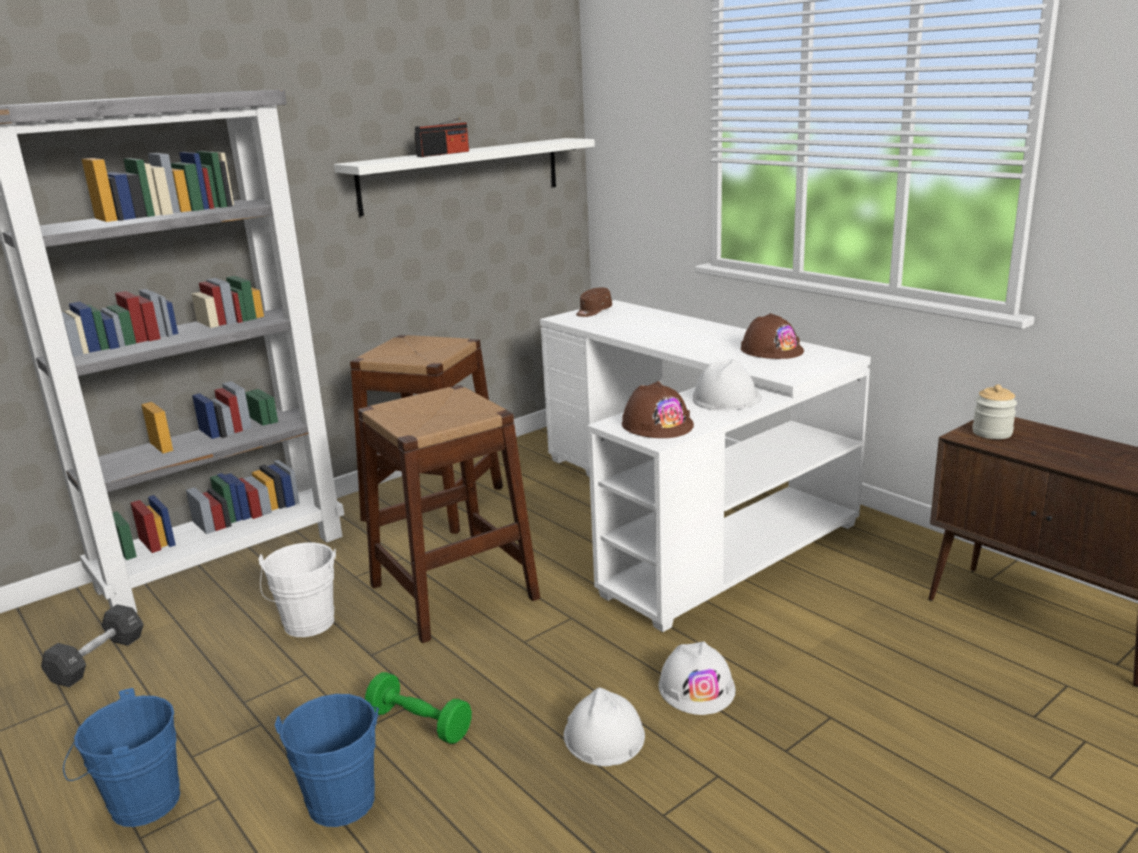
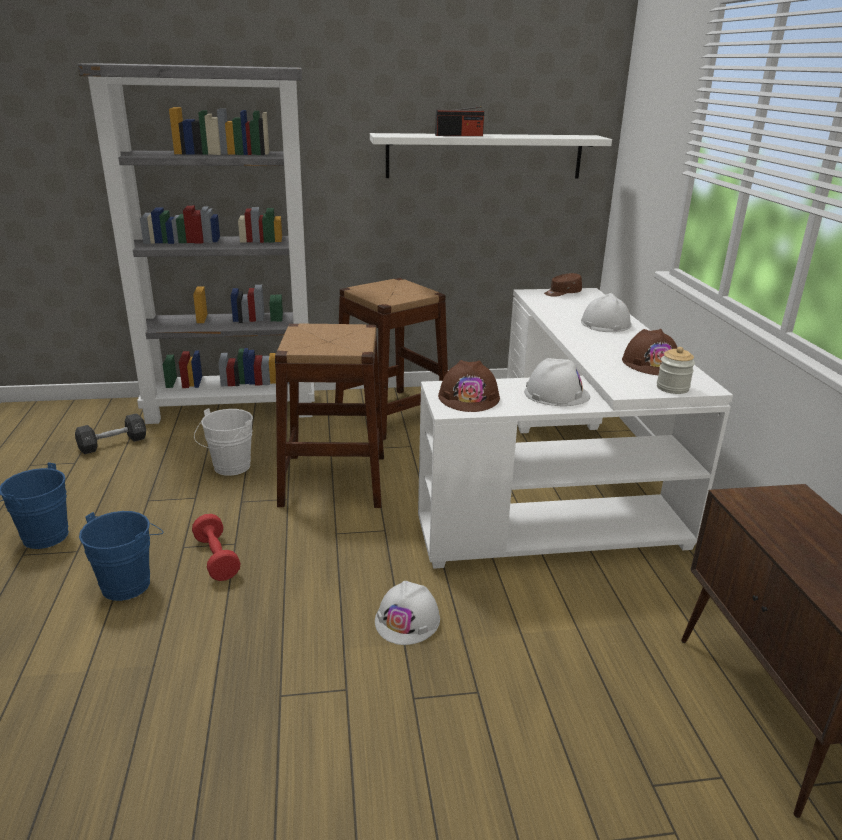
camera: 30 degrees right, 5 degrees up
(419, 723) = (217, 558): green dumbbell -> red dumbbell
(603, 736) = (308, 622): white hard hat -> white hard hat (605, 323)
(992, 433) = (769, 504): jar -> jar (672, 388)

